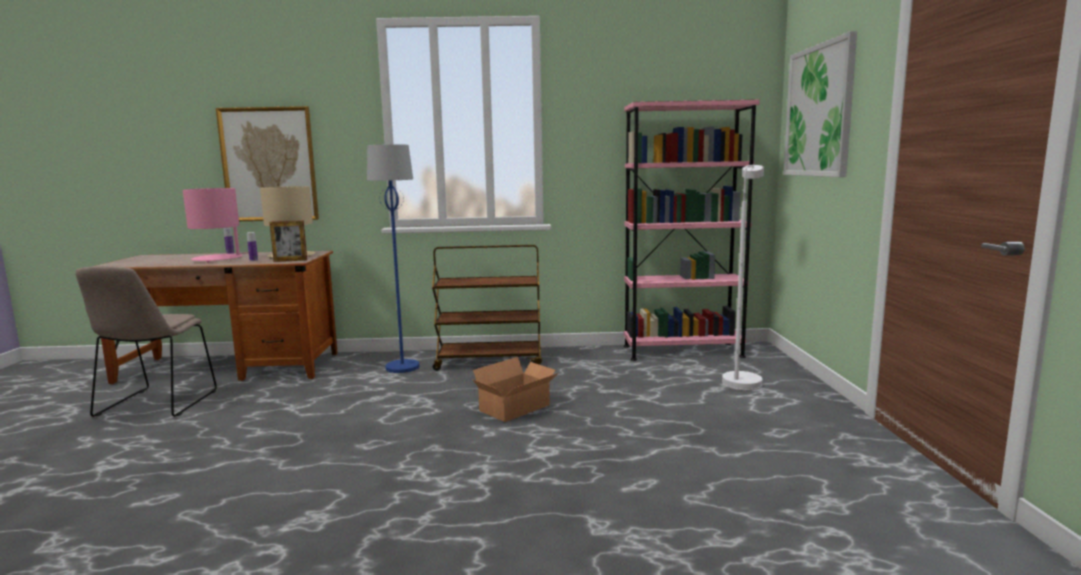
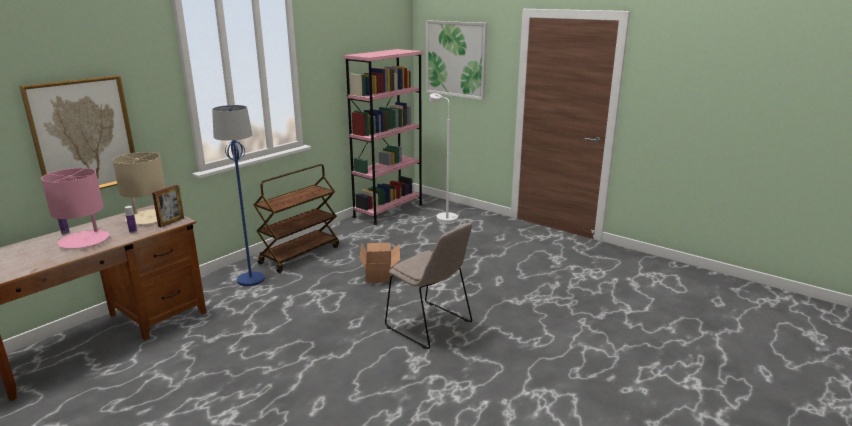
camera: 50 degrees left, 10 degrees up
(155, 405) = (127, 384): beige chair -> beige chair (430, 326)

